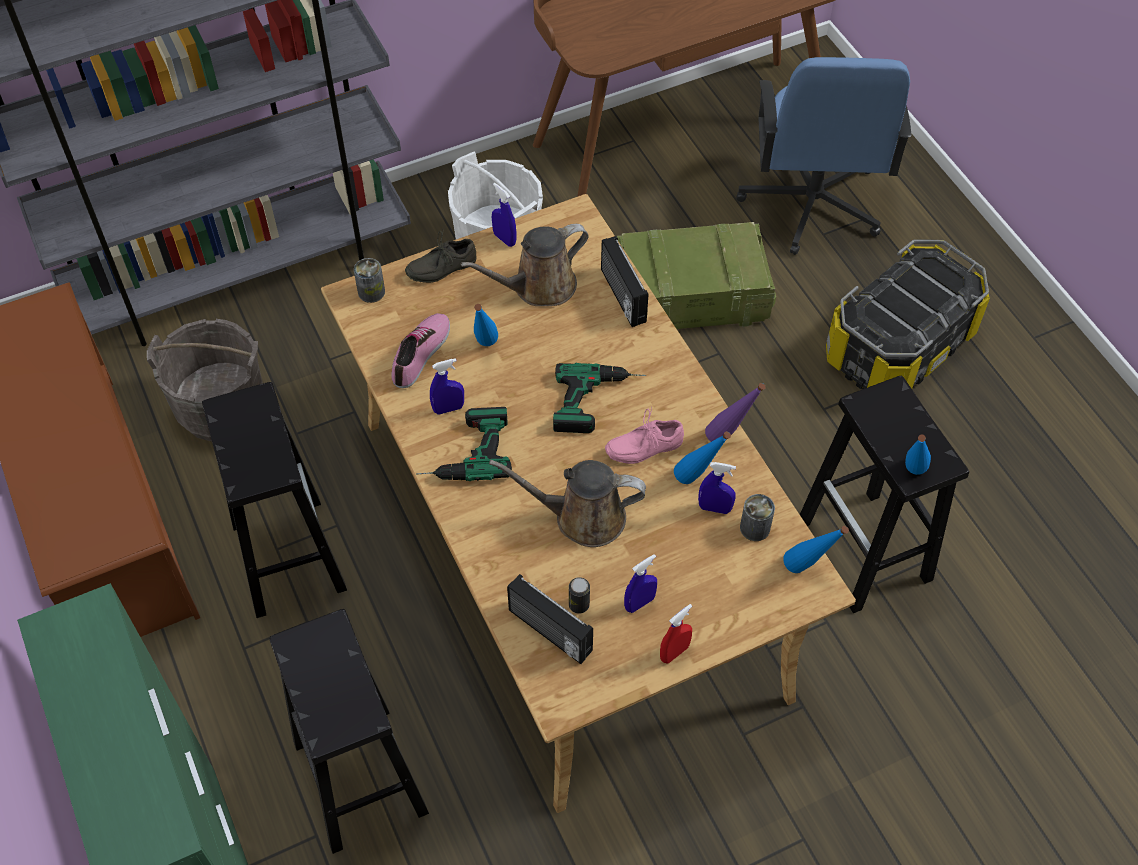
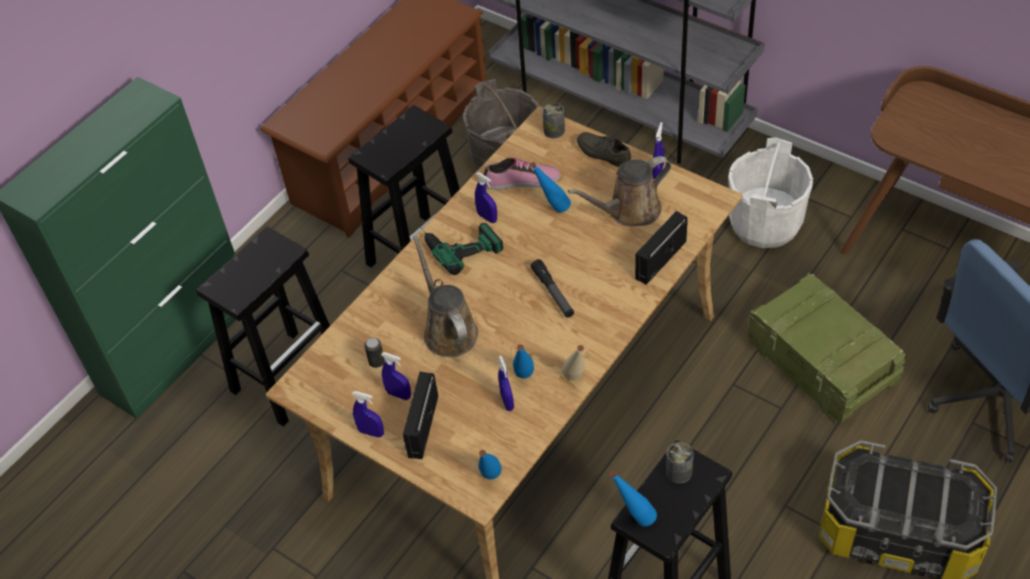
camera: 65 degrees right, 5 degrees down
(538, 287) = (629, 211): brown watering can -> brown watering can turned 60 degrees counterclockwise
(549, 632) = (345, 356): radio -> radio (421, 426)
(599, 401) = (553, 292): power drill -> flashlight
(643, 445) = (532, 335): pink shoe -> none
(674, 652) = (371, 432): red spray bottle -> blue spray bottle
(729, 438) = (576, 382): purple bottle -> beige bottle
(755, 528) = (506, 433): can -> can (679, 472)

